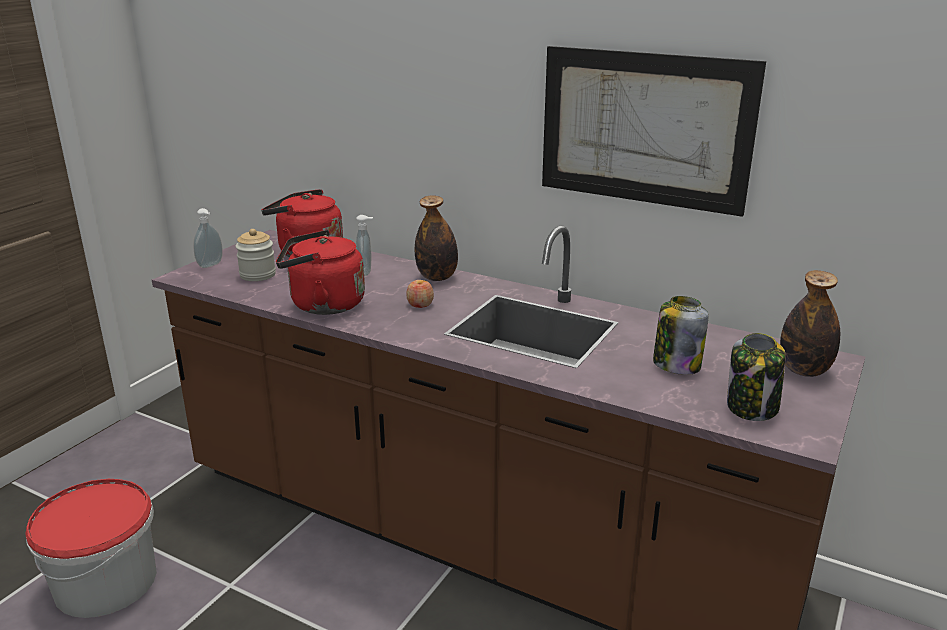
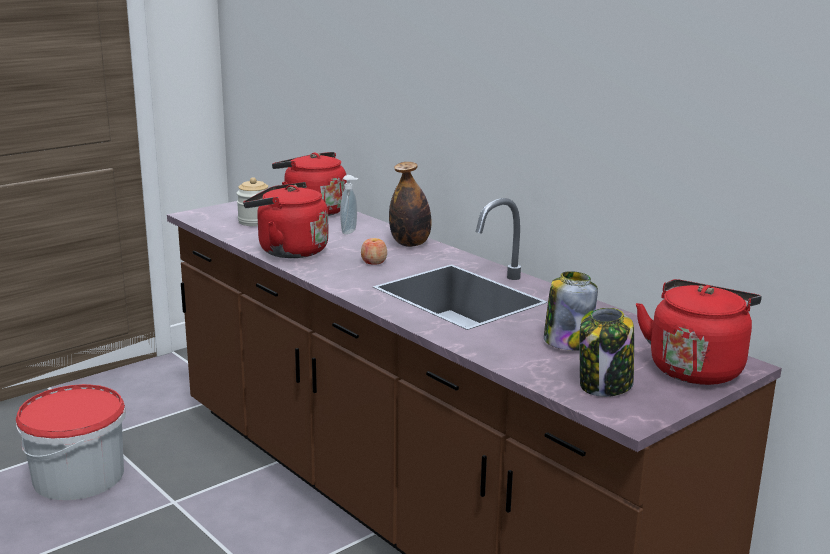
camera: 20 degrees right, 5 degrees down
(211, 265) = (223, 210): soap dispenser -> none
(644, 129) = (591, 108): picture -> none
(804, 370) = (696, 367): bottle -> red kettle

